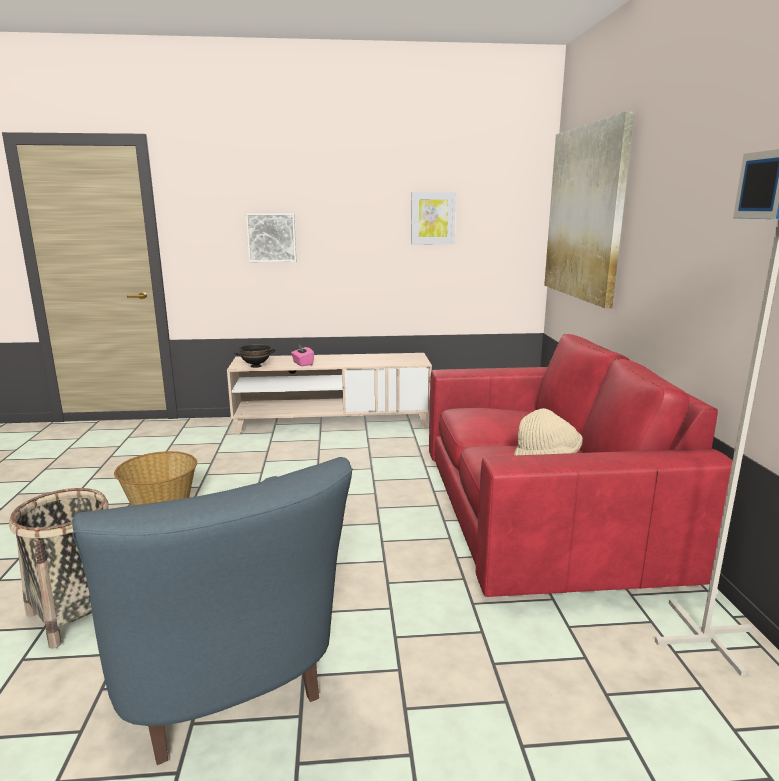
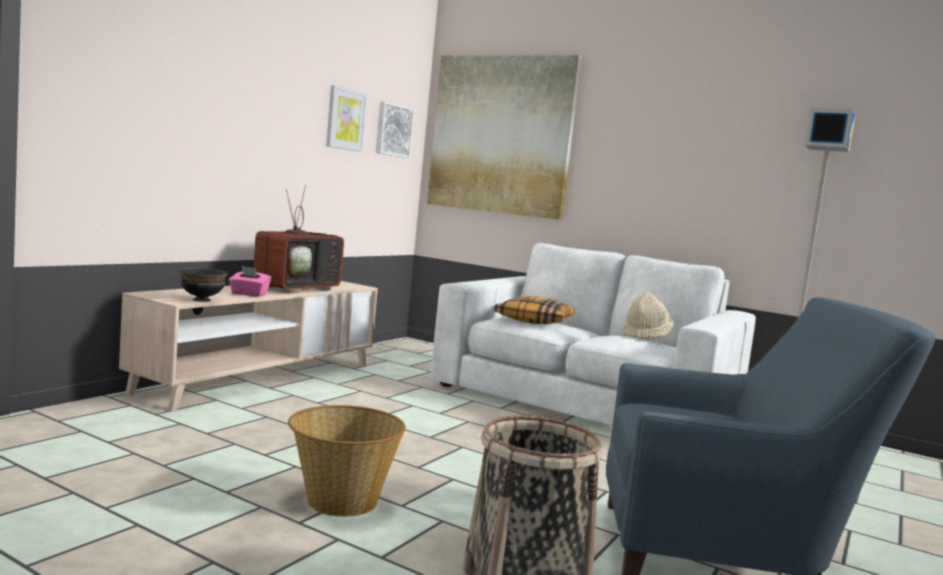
camera: 55 degrees left, 10 degrees down
(271, 237) = (187, 113): picture -> picture (392, 130)
(356, 361) = (297, 288): none -> television
(491, 416) = (534, 320): none -> pillow
(542, 510) = (587, 400): red sofa -> white sofa

